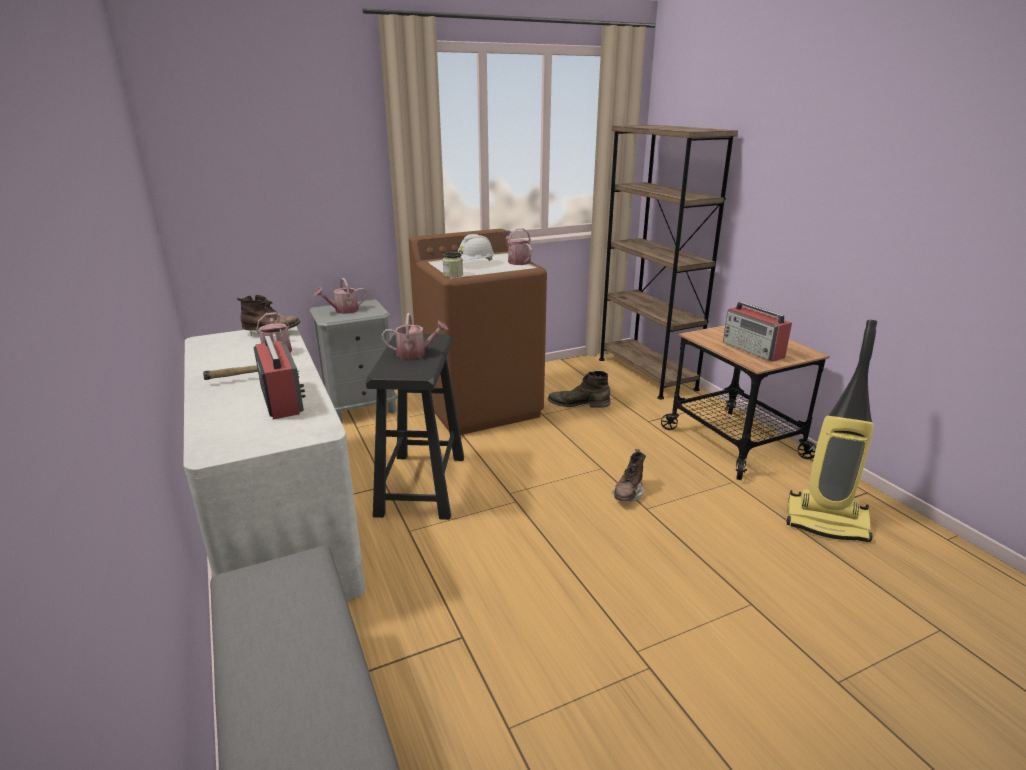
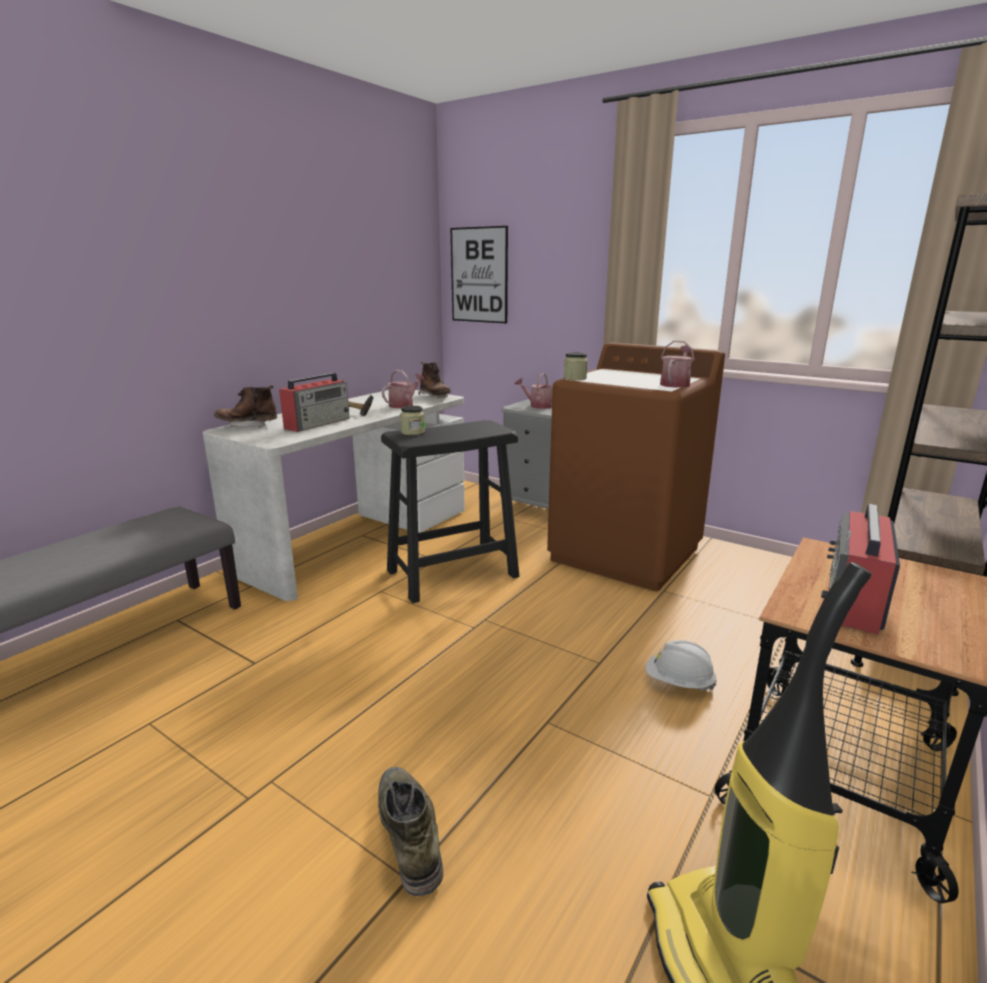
camera: 60 degrees right, 5 degrees down
(216, 184) = (479, 275): none -> picture
(391, 367) = (413, 432): none -> jar
(415, 353) = (454, 432): watering can -> none
(474, 264) = (628, 377): white hard hat -> white hard hat (678, 683)
(578, 403) = (727, 605): green boot -> green boot (409, 832)
(628, 494) = (565, 698): brown boot -> brown boot (248, 425)

